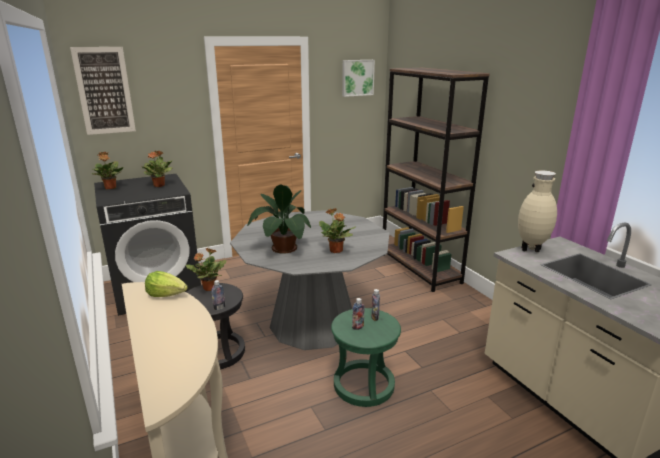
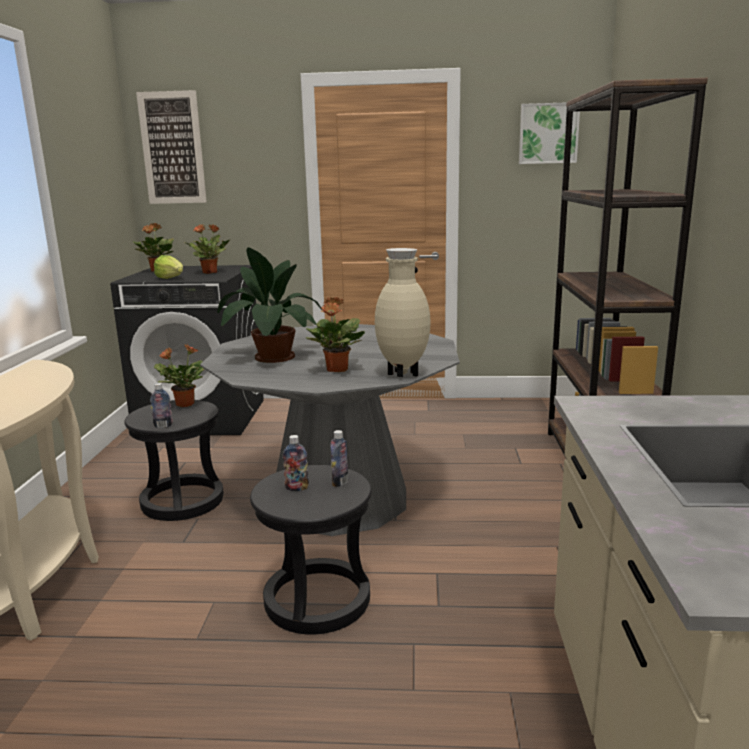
camera: 30 degrees right, 5 degrees down
(167, 294) = (50, 376): lettuce -> lettuce (171, 278)
(363, 385) = (317, 600): green stool -> black stool
(531, 250) = (643, 403): beige vase -> beige vase (402, 375)

